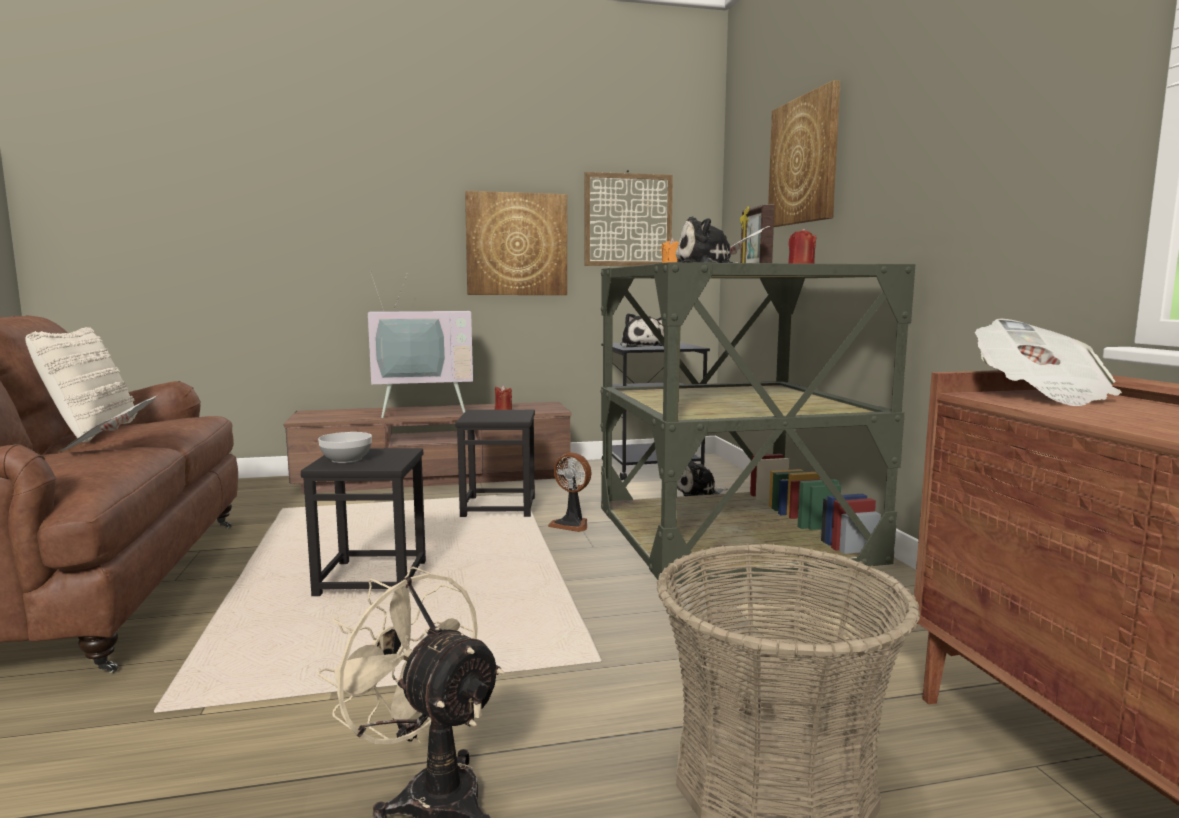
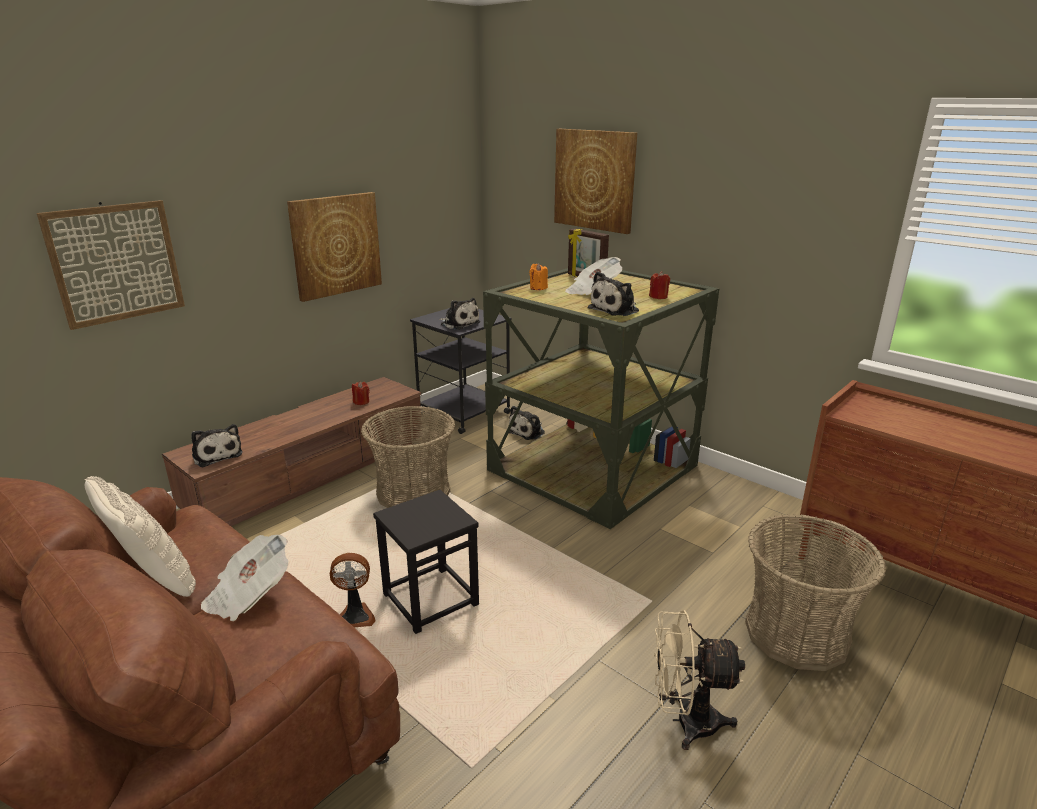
camera: 35 degrees left, 15 degrees up
(327, 416) = (217, 455): none -> plush toy
(345, 459) = (415, 524): bowl -> none
(424, 411) = (297, 423): television -> none
(499, 507) = (413, 492): black stool -> basket
(571, 524) = (489, 493): fan -> fan (355, 616)
(628, 218) = (419, 206): picture -> picture (115, 261)
(1041, 396) = (864, 408): newspaper -> none

